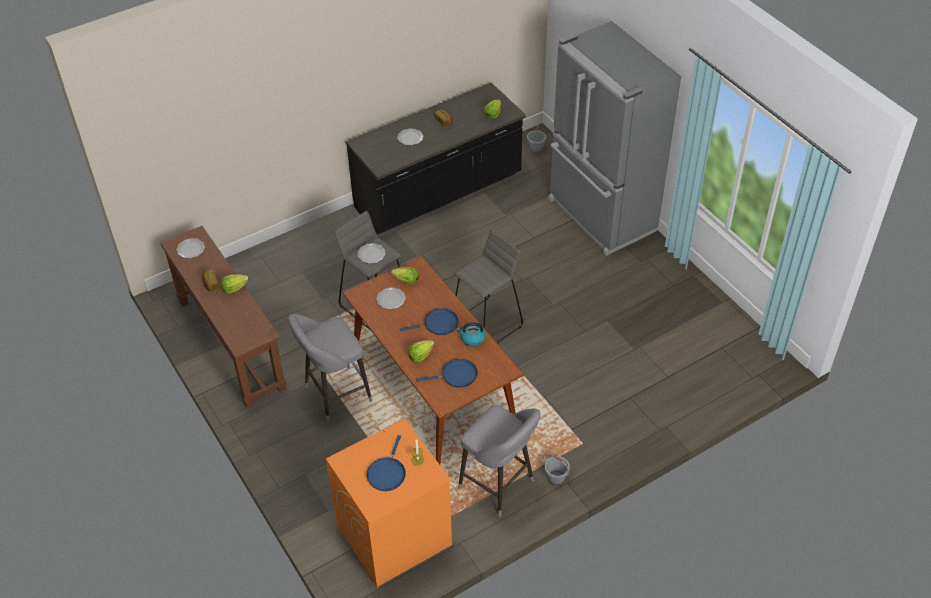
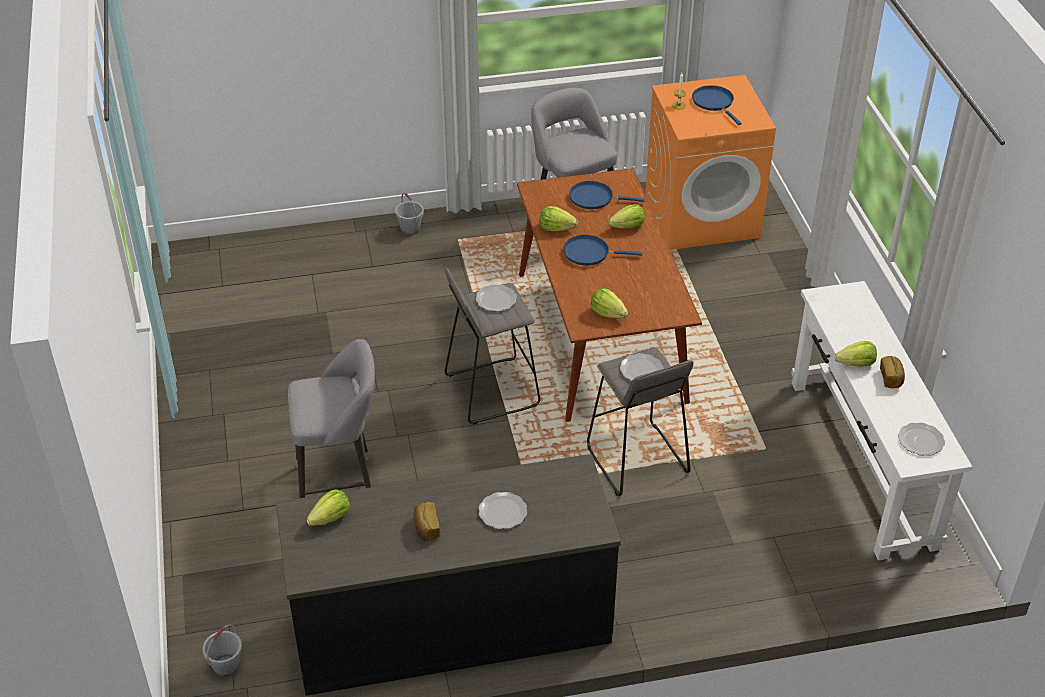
camera: 160 degrees left, 5 degrees down
(231, 344) = (861, 462): brown console table -> white console table
(334, 395) = (729, 359): grey stool -> grey stool (342, 488)
(387, 473) = (714, 103): blue frying pan -> blue frying pan turned 60 degrees counterclockwise
(390, 299) = (639, 296): plate -> plate (496, 300)
(472, 339) = (556, 228): kettle -> lettuce
(555, 478) = (507, 219): grey bucket -> grey bucket (410, 229)
(600, 216) = (222, 498): grey fridge -> none

